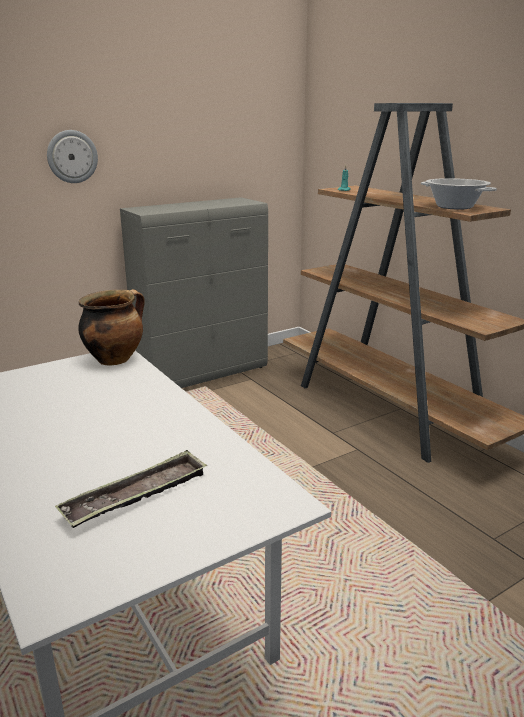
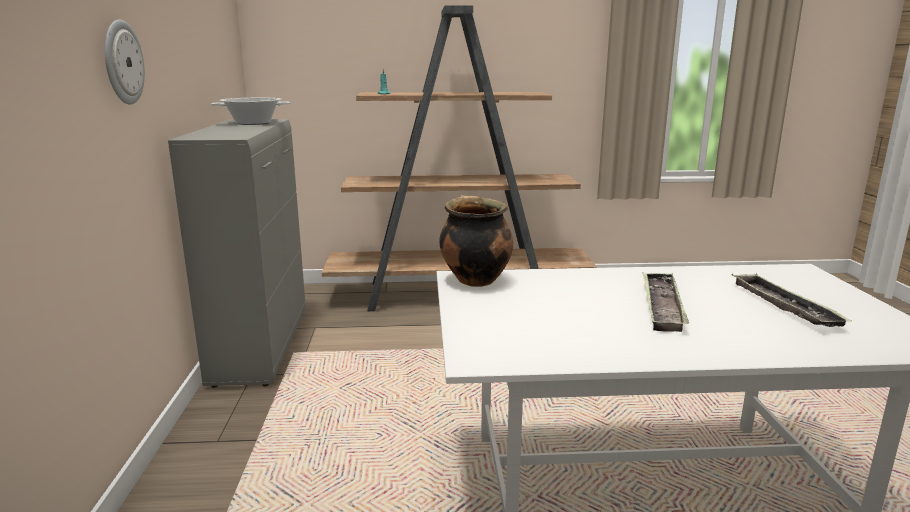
camera: 60 degrees left, 5 degrees down
(97, 434) = (662, 306): none -> tray
(454, 207) = (516, 93): cooking pot -> cooking pot (253, 123)

